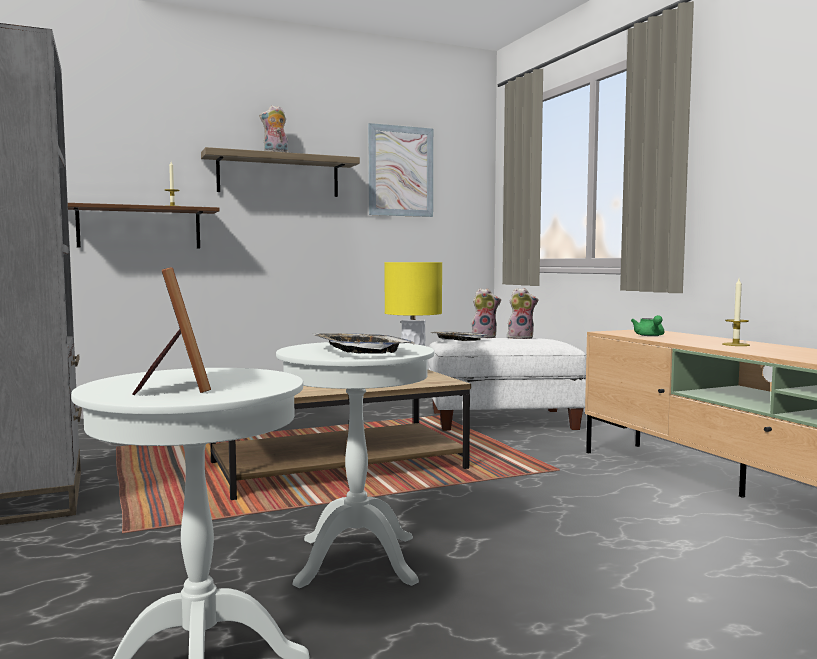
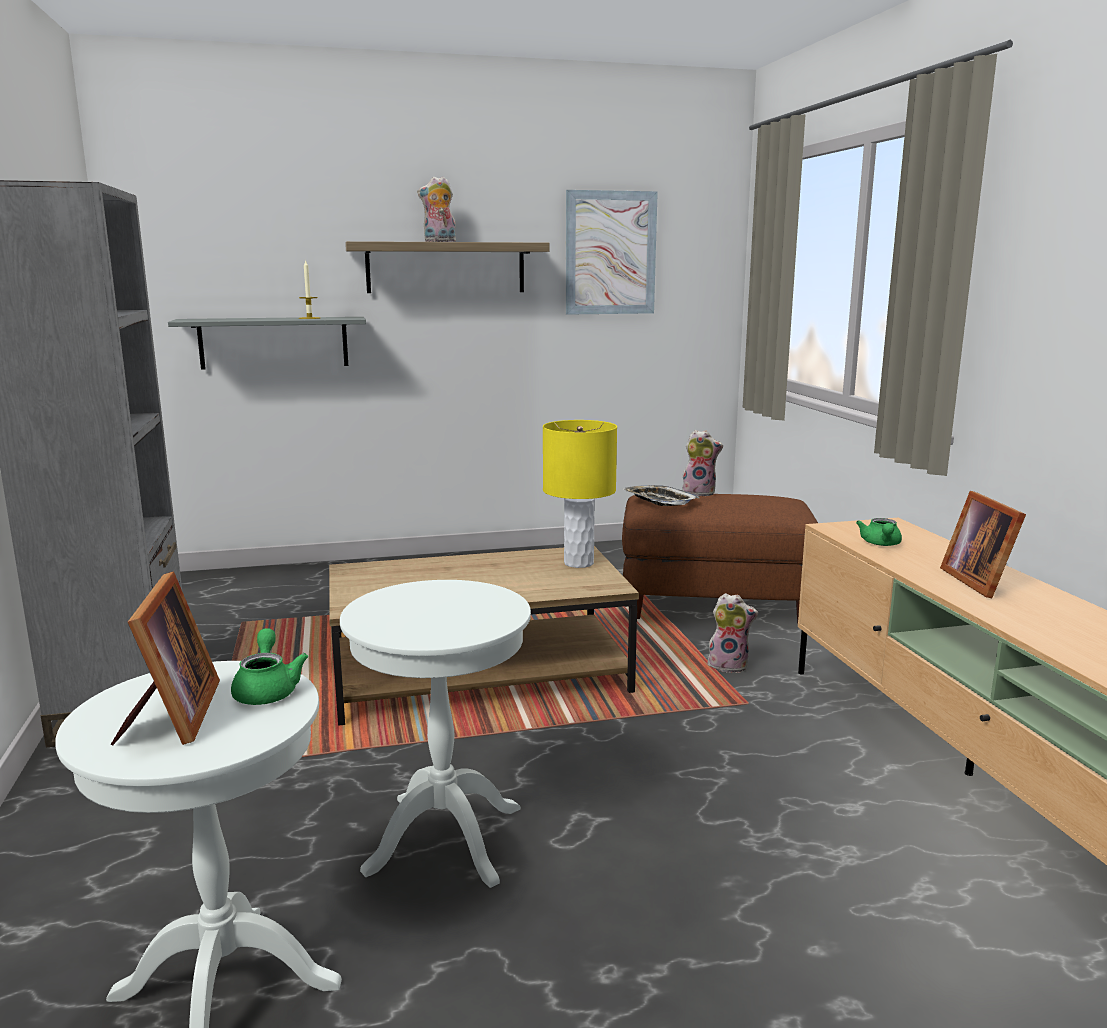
camera: 10 degrees right, 10 degrees up
(139, 228) = (274, 342): brown shelf -> grey shelf
(250, 374) = (267, 690): none -> green teapot
(361, 350) = (438, 617): tray -> none
(502, 420) = (713, 603): white ottoman -> brown ottoman
(521, 338) = (745, 498): plush toy -> plush toy (729, 665)
(735, 344) = (980, 581): candle -> picture frame

